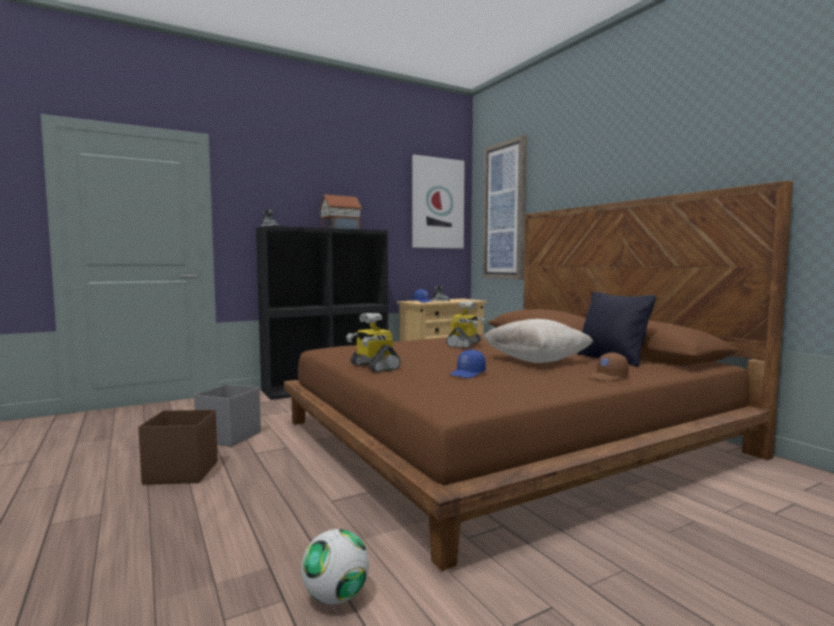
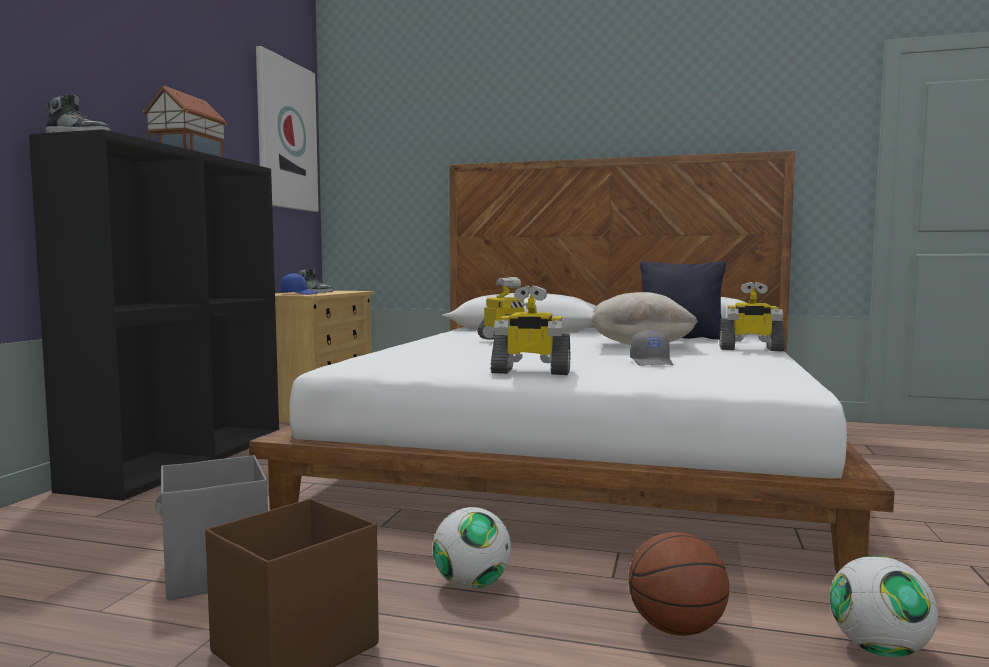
camera: 45 degrees left, 0 degrees up
(277, 477) = (472, 584): none -> football
(288, 533) = (675, 629): none -> basketball
(468, 374) = (652, 362): blue cap -> grey cap
(503, 437) = (582, 457): brown bed -> white bed
(505, 211) = (395, 159): picture -> none
(608, 377) = (750, 349): brown cap -> toy robot

